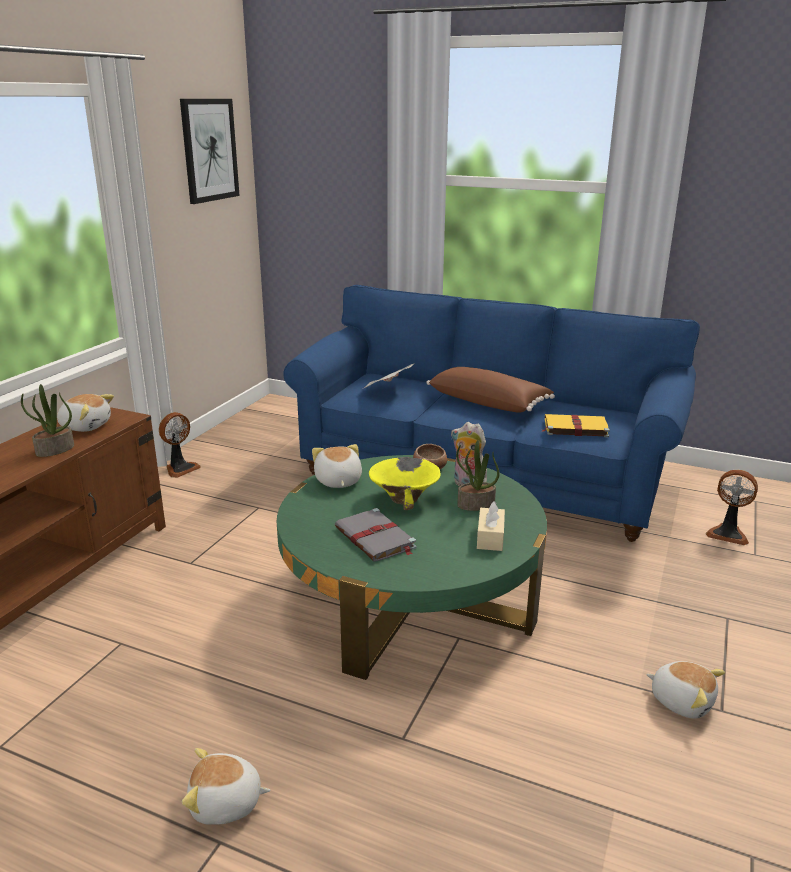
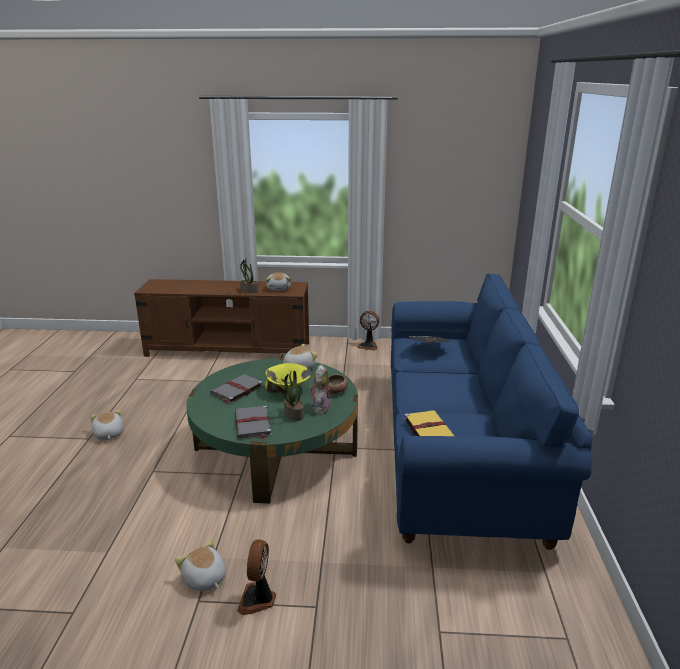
camera: 70 degrees right, 0 degrees up
(209, 150) = (468, 157): picture -> none
(489, 402) = (454, 390): brown pillow -> none
(490, 537) = (253, 425): beige tissue box -> grey book
(682, 700) = (204, 579): plush toy -> plush toy turned 120 degrees clockwise
(727, 534) = (468, 610): fan -> fan (258, 599)

